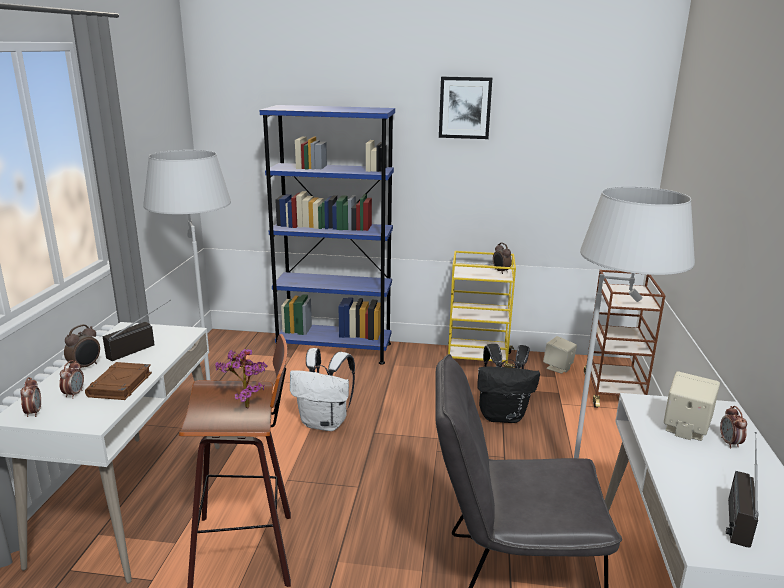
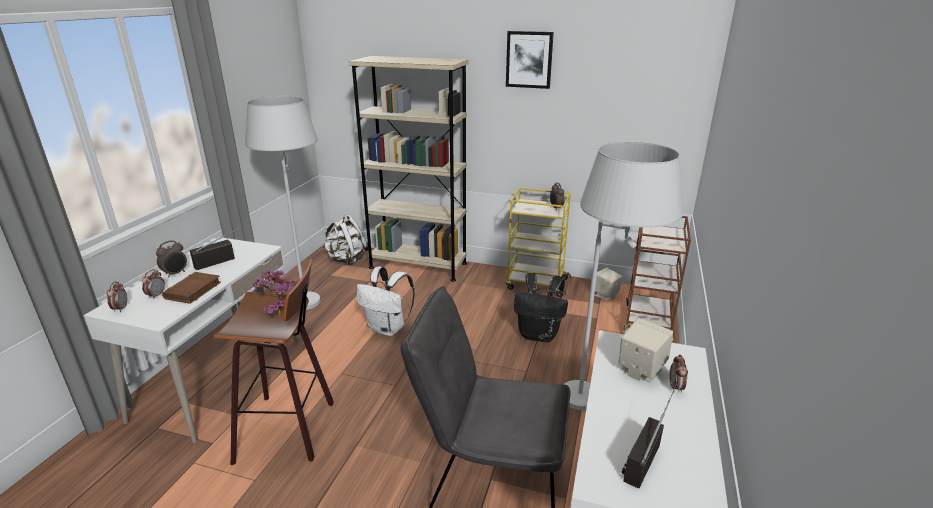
camera: 10 degrees right, 5 degrees up
(245, 348) = (346, 260): none -> white backpack
(334, 349) = (418, 265): blue bookcase -> beige bookcase

